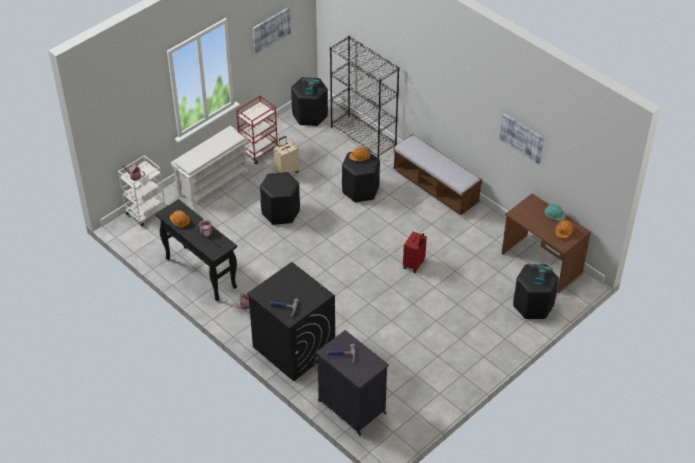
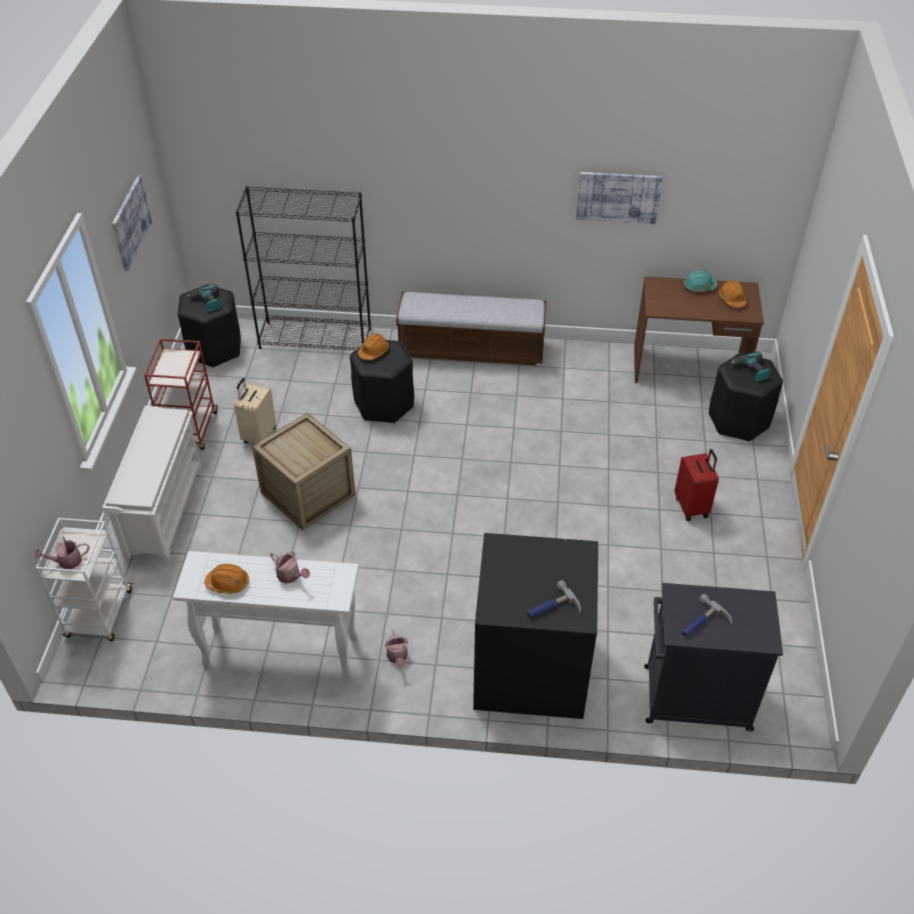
camera: 40 degrees left, 0 degrees up
(200, 273) = (279, 652): black console table -> white console table
(280, 212) = (308, 494): black stool -> crate
(414, 264) = (553, 456): red suitcase -> red suitcase (692, 507)

